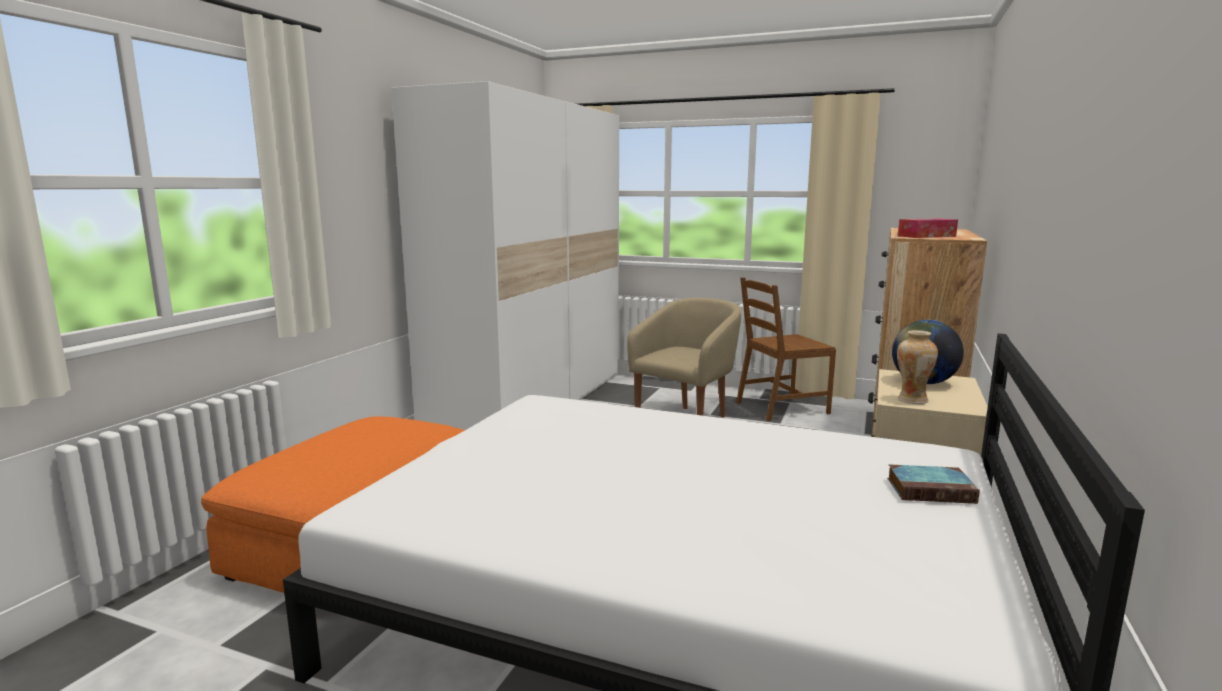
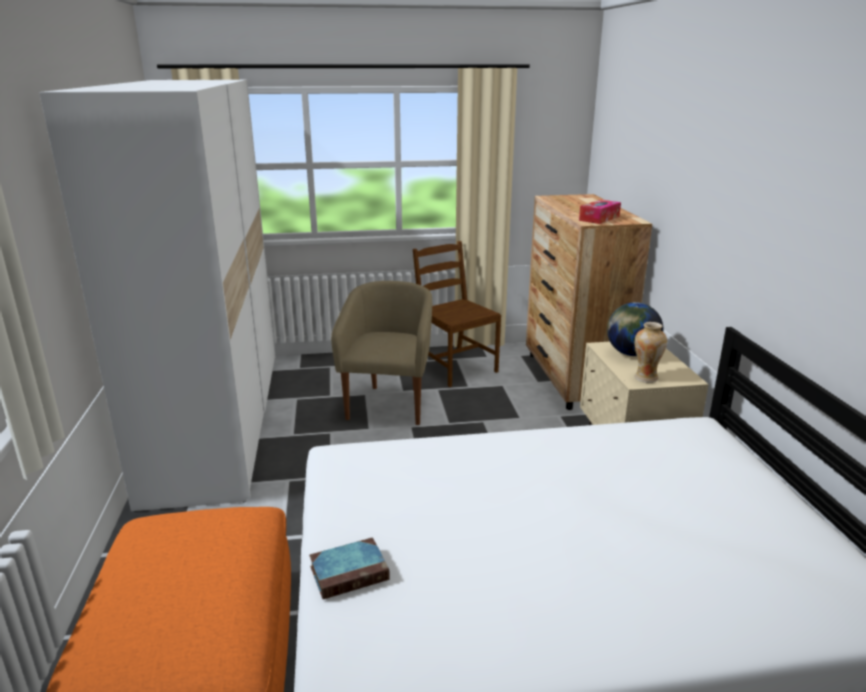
camera: 30 degrees left, 10 degrees up
(781, 408) = (454, 367): brown chair -> brown chair turned 105 degrees clockwise
(932, 490) = (733, 472): book -> book (350, 572)

